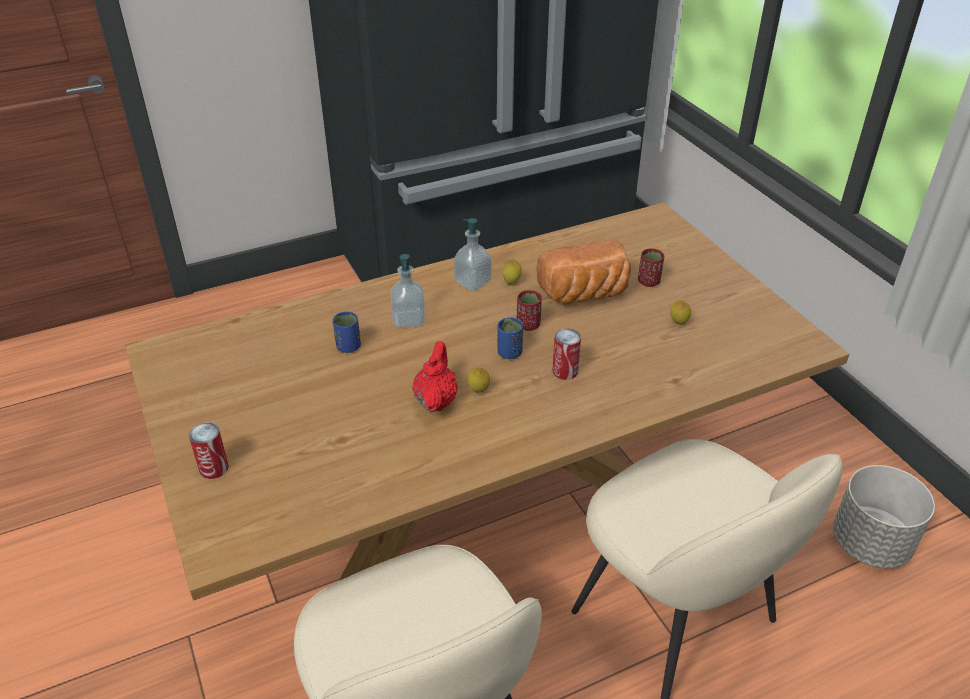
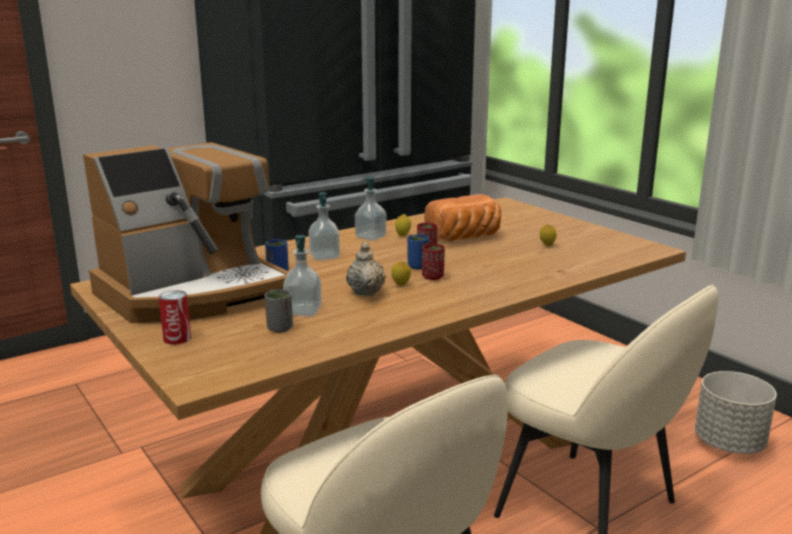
camera: 10 degrees left, 20 degrees down
(249, 380) = (194, 293): none -> coffee machine
(324, 463) = (280, 328): none -> grey cup
(357, 431) = (303, 311): none -> soap dispenser
(435, 400) = (366, 292): red teapot -> beige teapot
(565, 371) = (468, 272): can -> none
(648, 282) = (513, 229): red cup -> red cup (433, 277)

